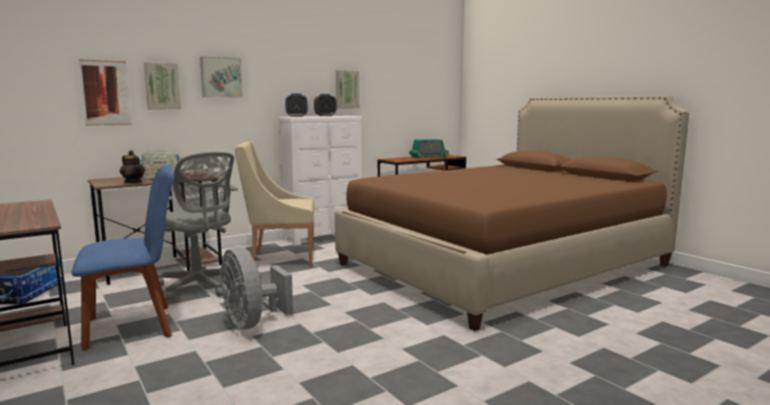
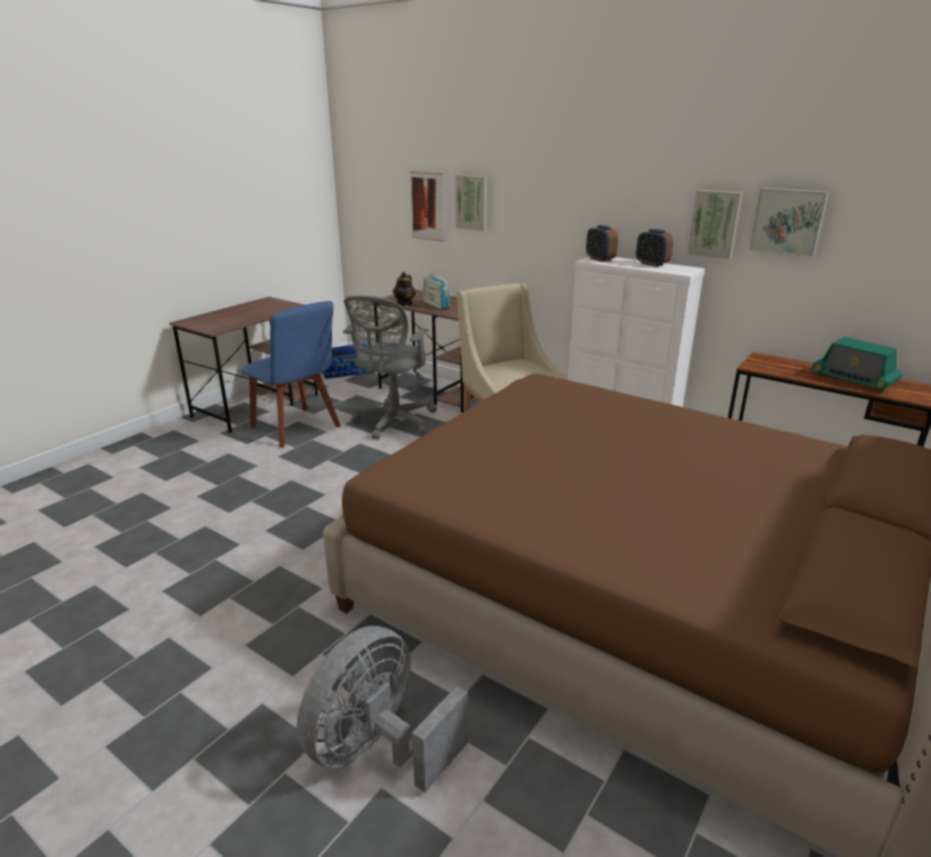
camera: 70 degrees right, 15 degrees up
(221, 77) = (530, 195): picture -> picture (788, 221)
(252, 323) = (319, 471): grey fan -> grey fan (378, 749)

